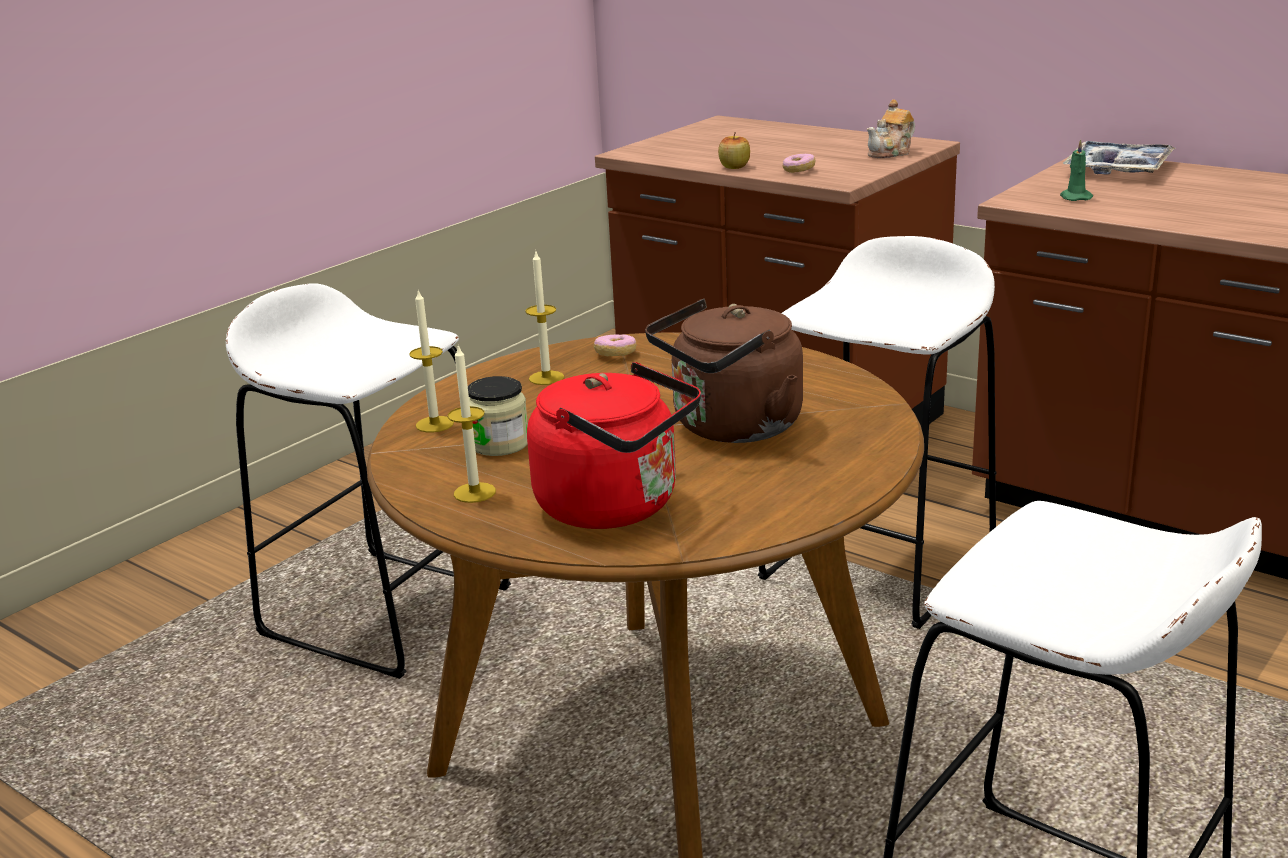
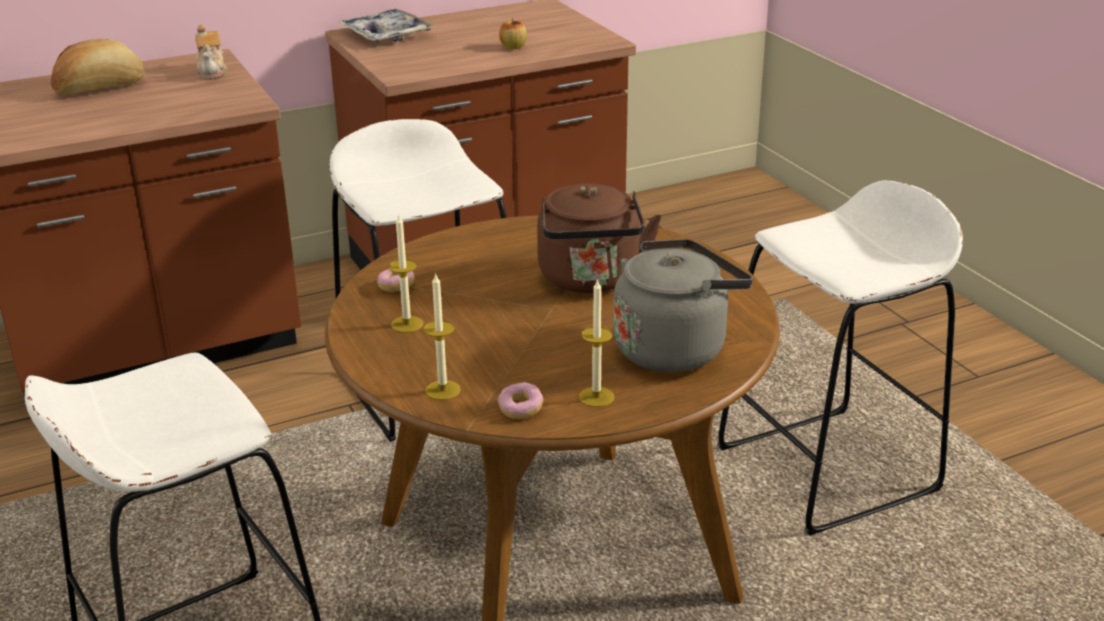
camera: 65 degrees left, 5 degrees up
(499, 444) = (517, 369): jar -> none
(616, 507) = (674, 348): red kettle -> grey kettle
(734, 167) = (130, 123): apple -> apple (513, 47)
(792, 140) = (100, 88): none -> bread
(799, 170) = (191, 107): donut -> donut (520, 409)
(1075, 197) = (423, 61): green candle -> none

